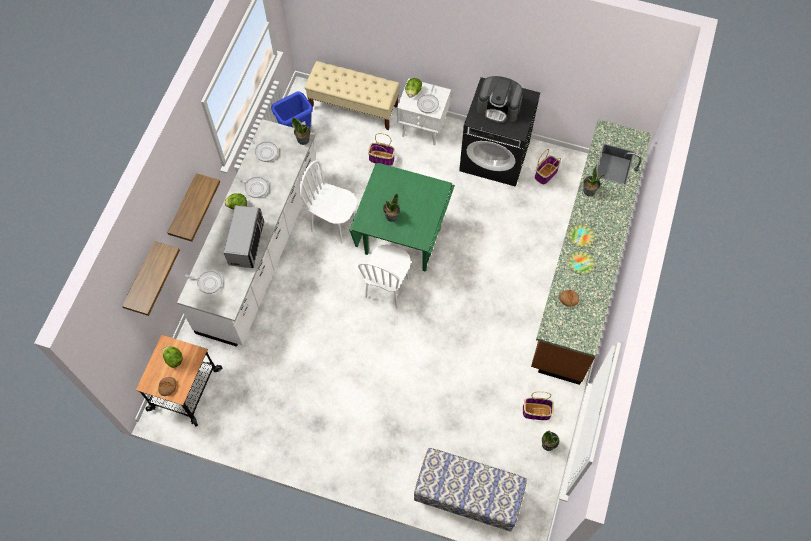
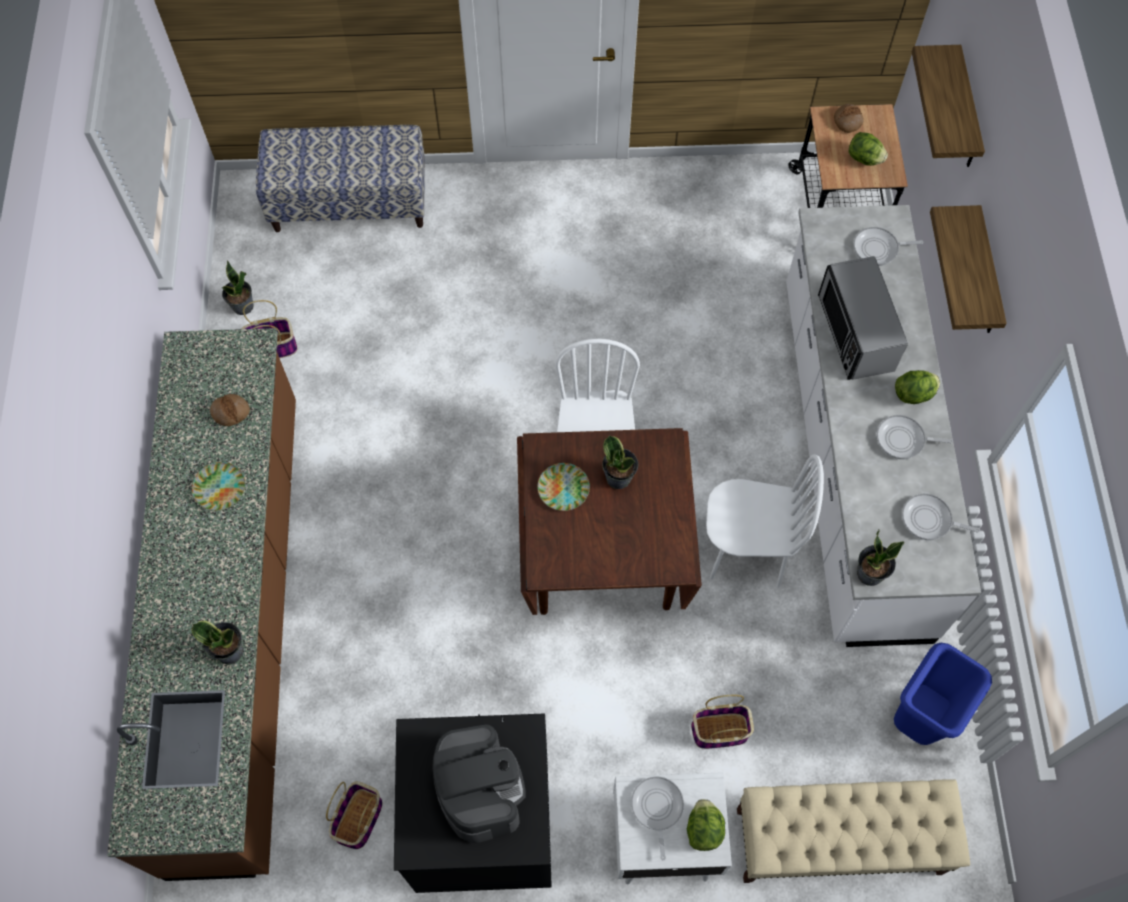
camera: 160 degrees right, 0 degrees up
(402, 241) = (602, 562): green dining table -> brown dining table
(499, 107) = (479, 788): coffee machine -> coffee machine turned 75 degrees clockwise
(581, 236) = (229, 542): plate -> plate (564, 488)

